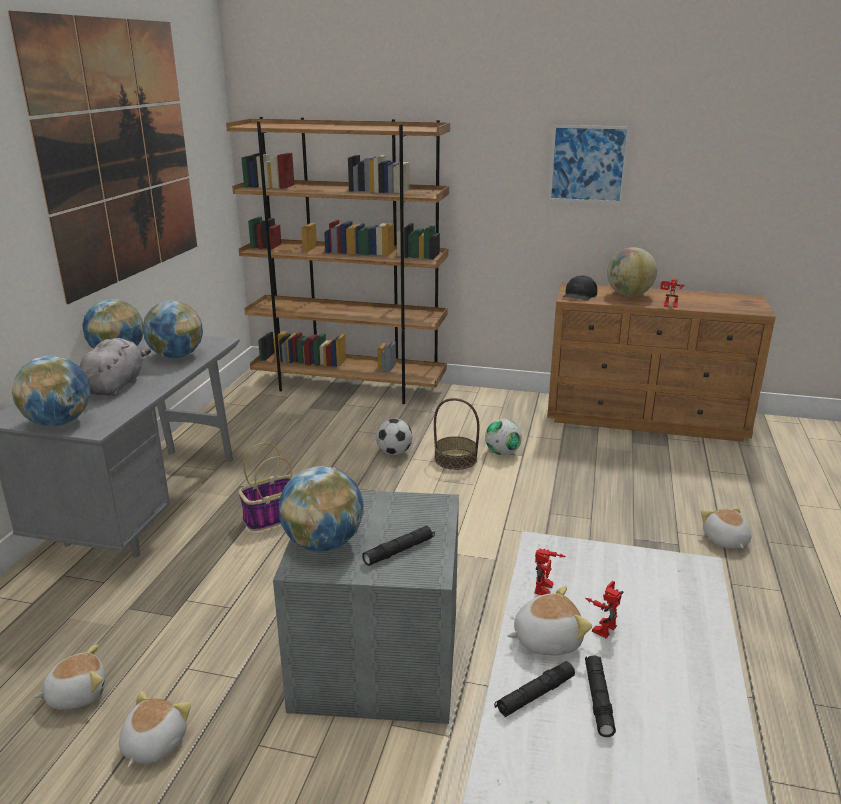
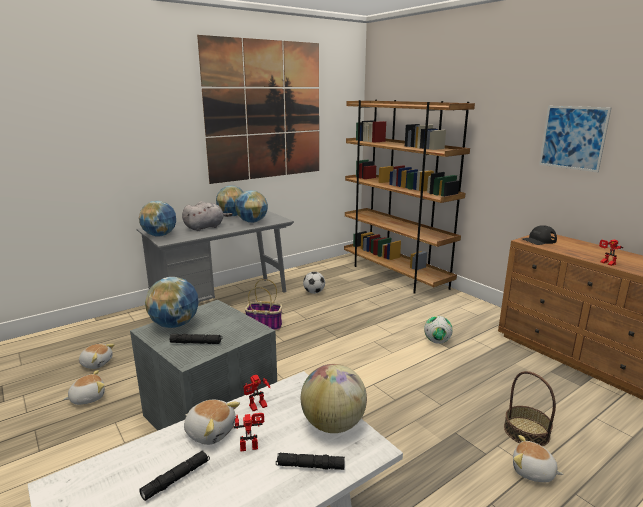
camera: 40 degrees right, 5 degrees down
(394, 452) = (370, 317): football -> football (314, 292)
(455, 459) = (401, 334): basket -> basket (526, 431)
(535, 695) = (155, 454): black flashlight -> black flashlight (310, 466)
(628, 295) = (583, 249): globe -> globe (333, 424)
(725, 540) = (533, 472): plush toy -> plush toy turned 90 degrees counterclockwise

